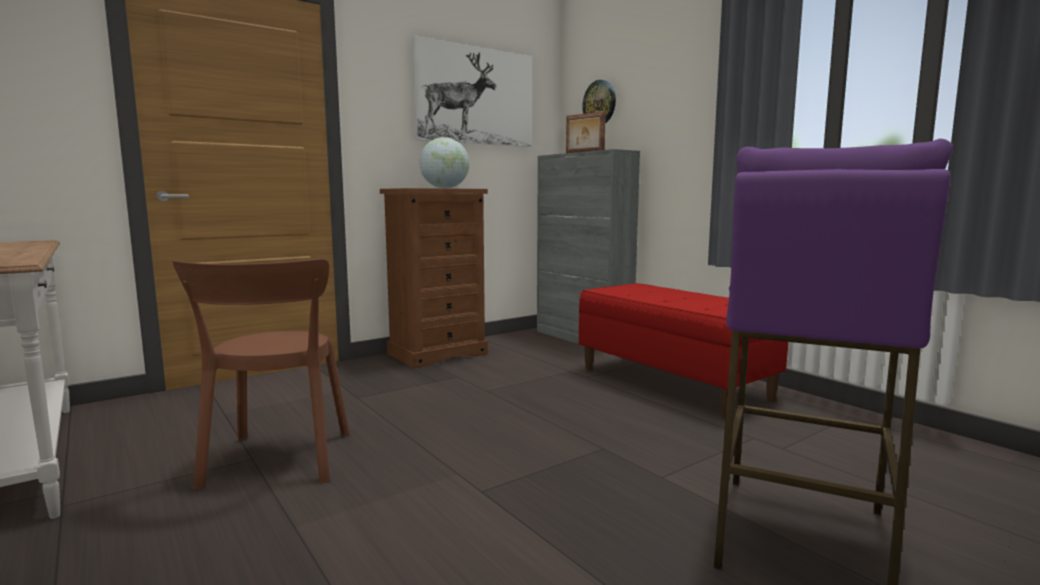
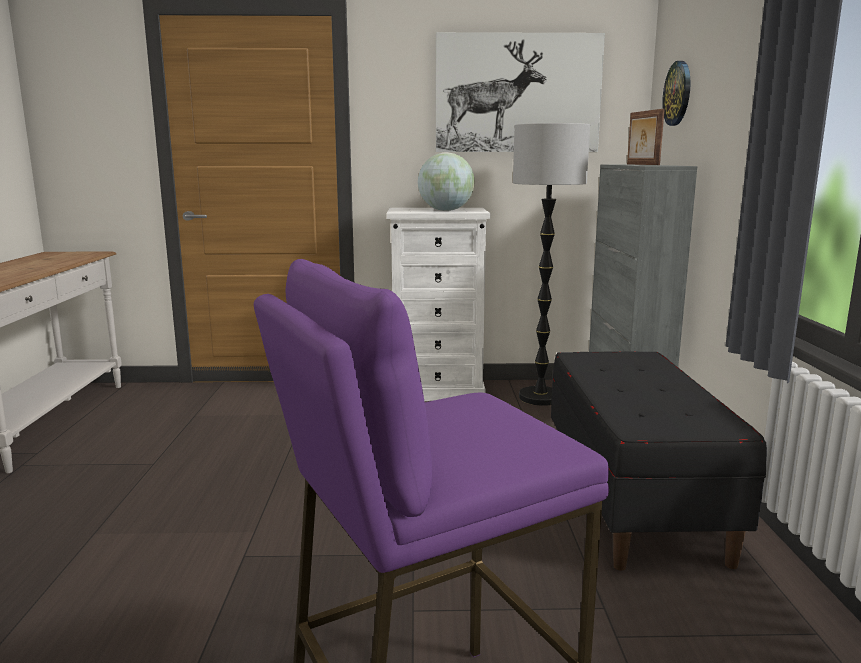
camera: 35 degrees right, 5 degrees up
(277, 462) = (162, 472): brown chair -> none
(437, 354) = (437, 392): brown dresser -> white dresser
(520, 344) = (540, 398): none -> floor lamp
(673, 383) = (634, 499): red bench -> black bench

